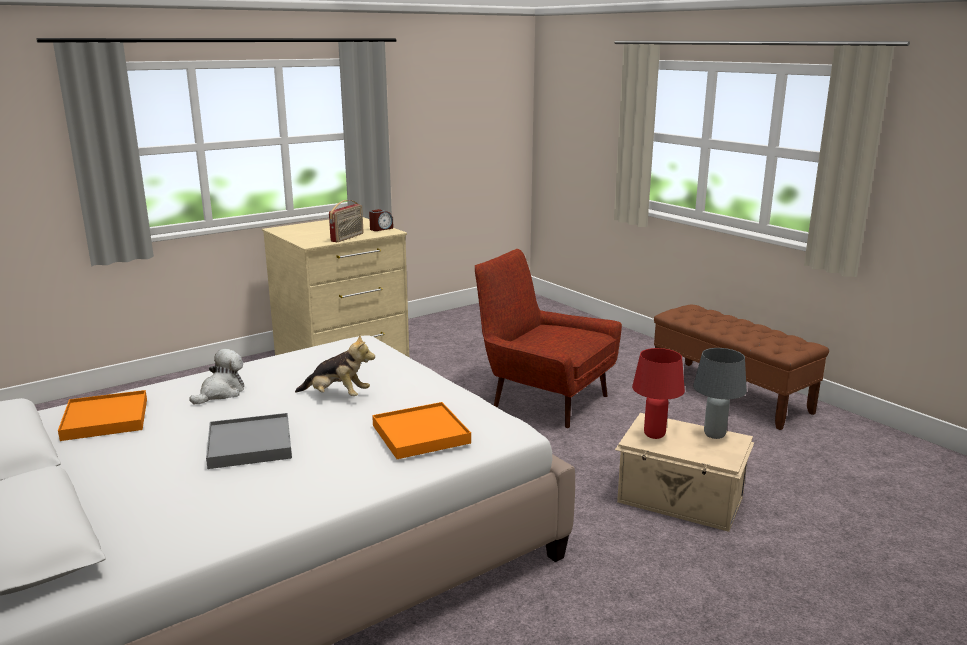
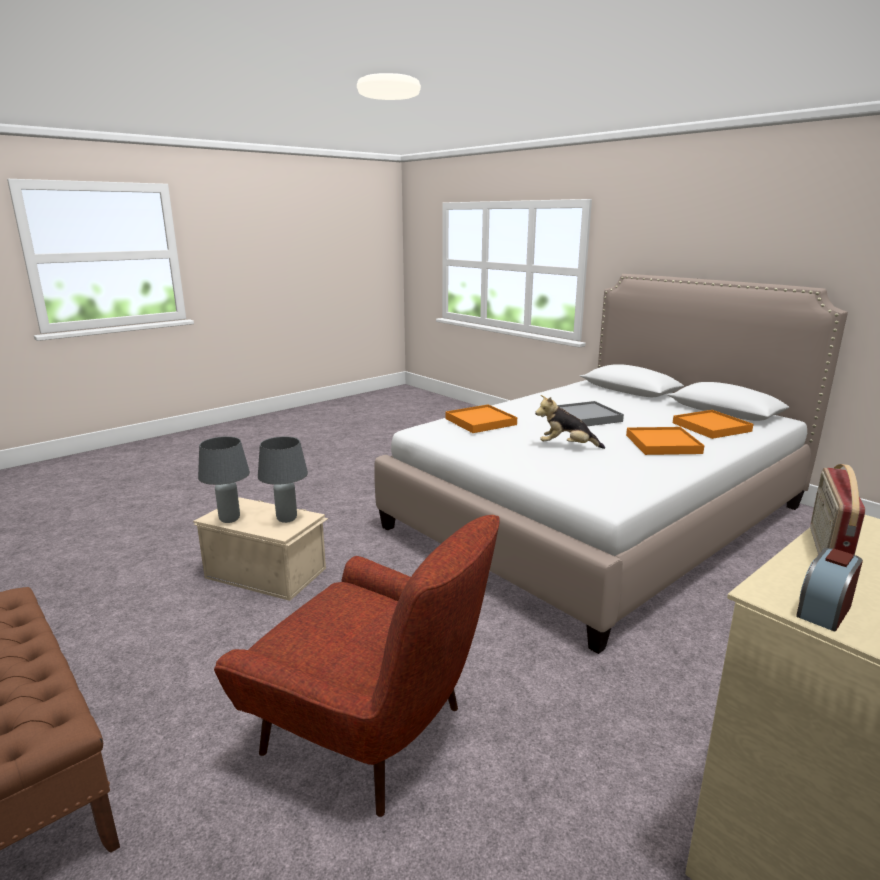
camera: 175 degrees right, 0 degrees up
(221, 393) = (663, 444): plush toy -> orange tray
(655, 435) = (286, 519): red table lamp -> grey table lamp

